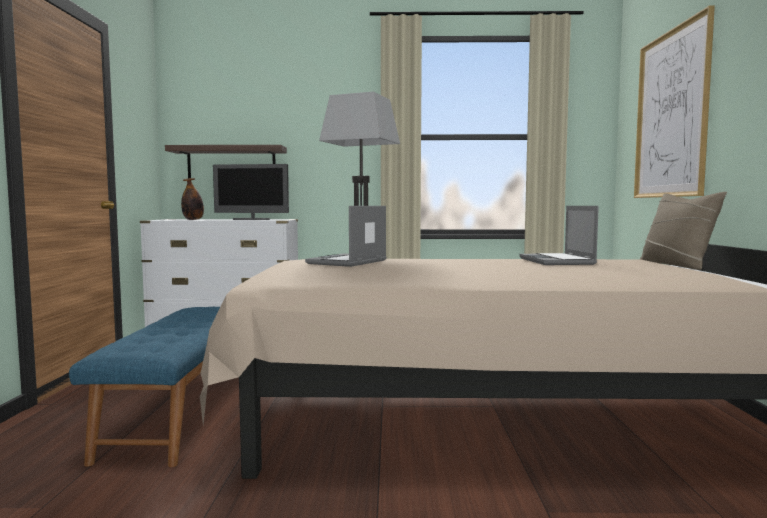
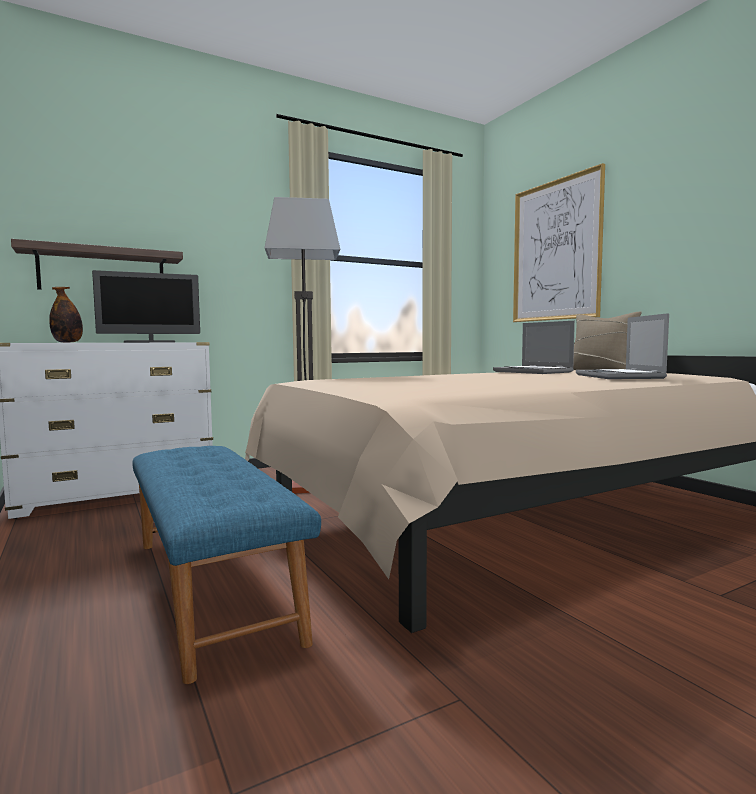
camera: 30 degrees left, 0 degrees up
(348, 262) = (372, 379): laptop -> laptop (620, 376)

